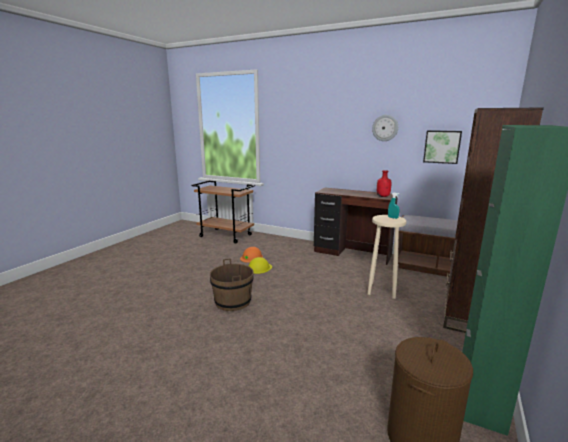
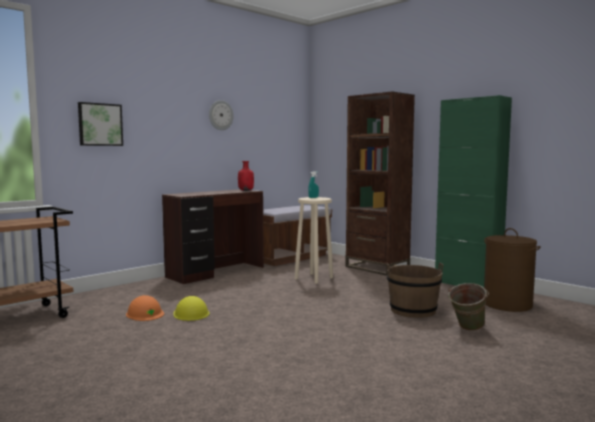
camera: 70 degrees left, 10 degrees down
(233, 302) = (276, 336): brown bucket -> brown bucket (413, 310)
(294, 397) = (466, 329): none -> green bucket
(442, 146) = (268, 136): picture -> picture (100, 124)

